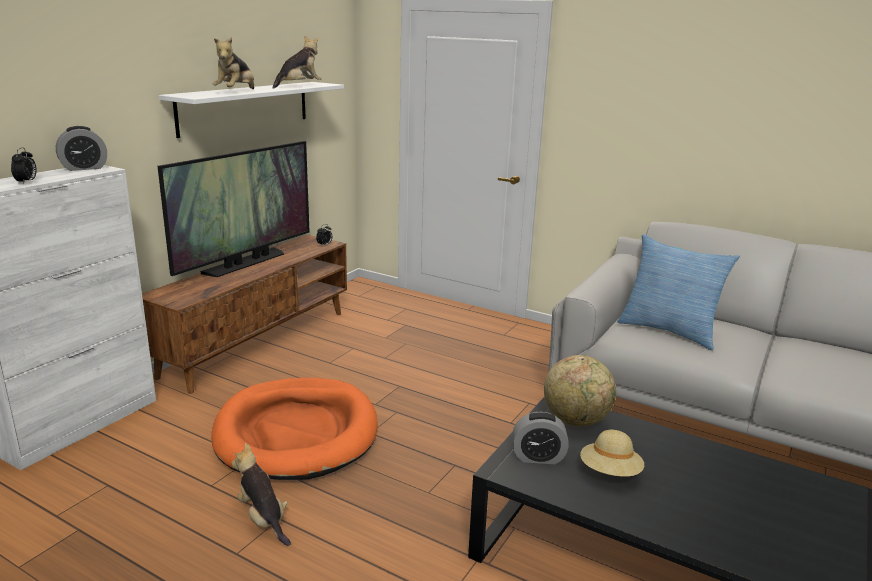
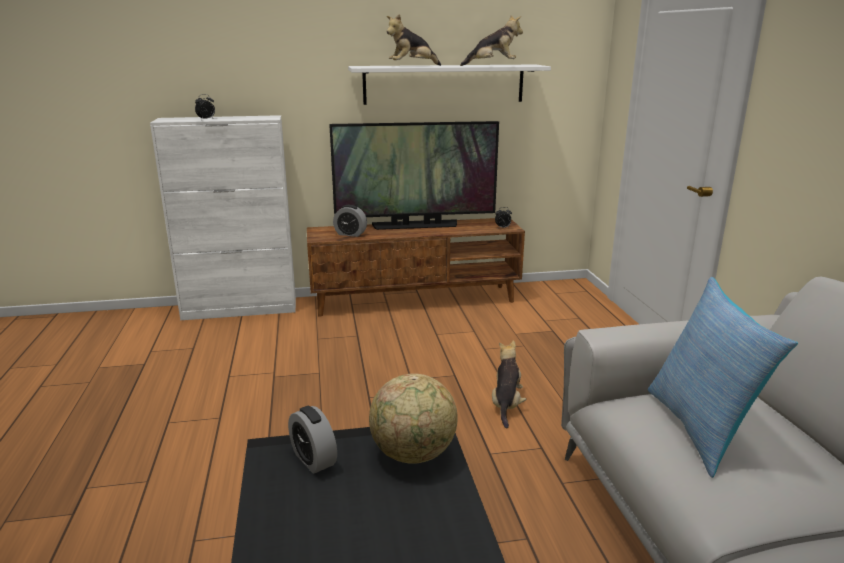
camera: 50 degrees right, 0 degrees up
(84, 168) = (262, 117): alarm clock -> alarm clock (350, 234)
(263, 519) = (213, 412): plush toy -> plush toy (506, 405)
(296, 433) = (326, 371): orange dog bed -> none
(610, 472) = (335, 512): beige hat -> none

